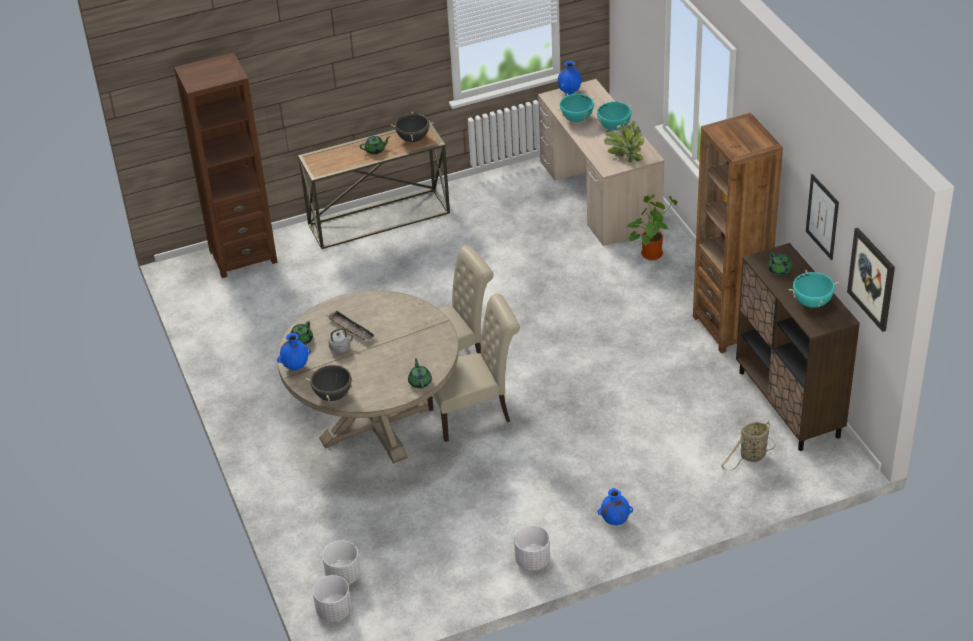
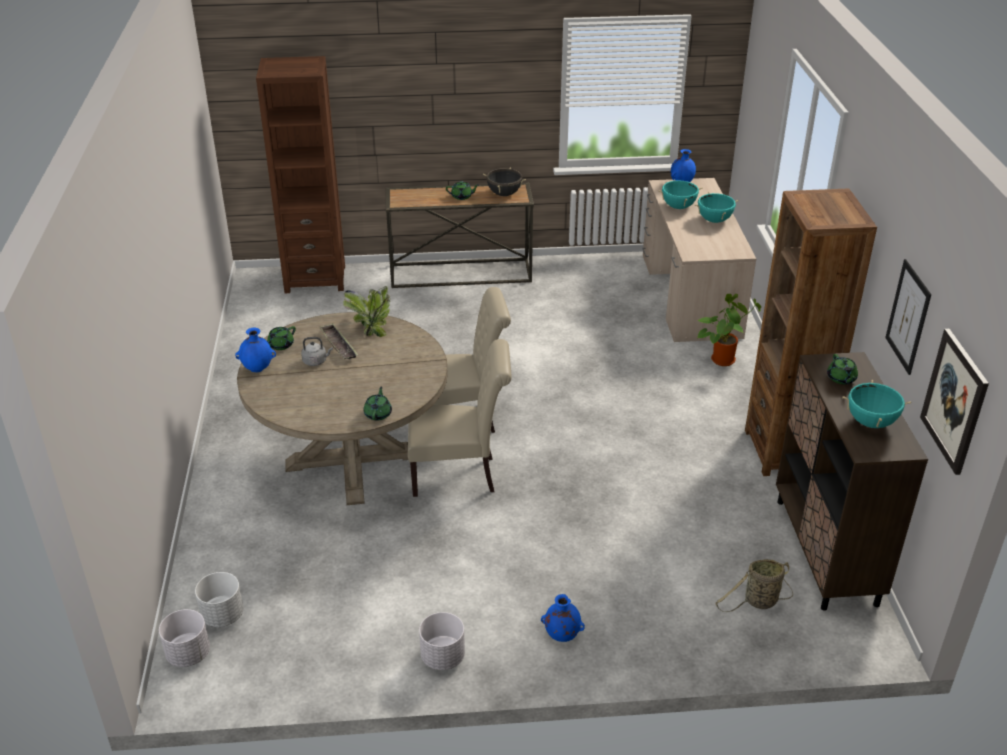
camera: 15 degrees right, 5 degrees down
(333, 395) = (277, 406): black cooking pot -> none
(624, 155) = (714, 246): potted plant -> potted plant (372, 327)

